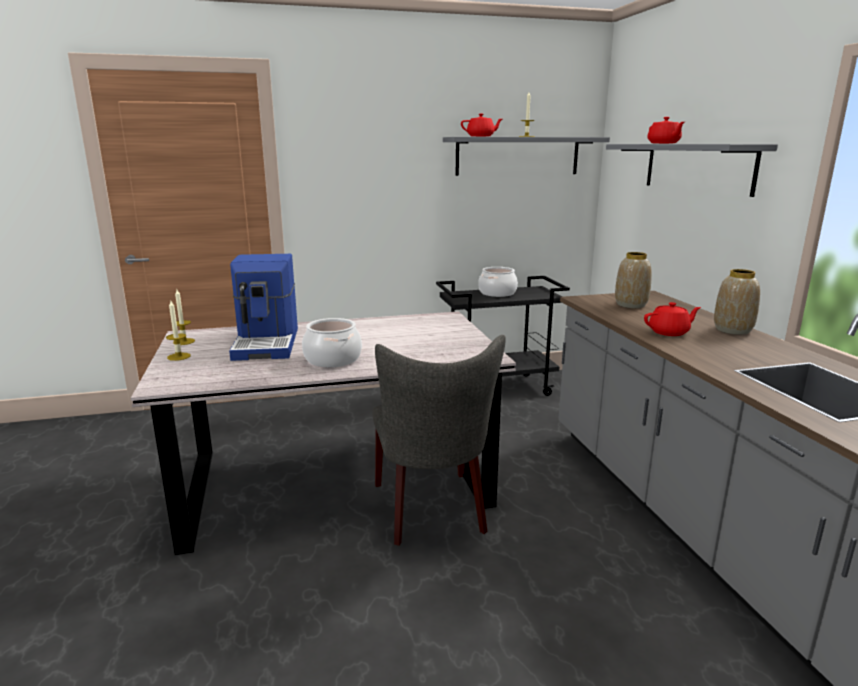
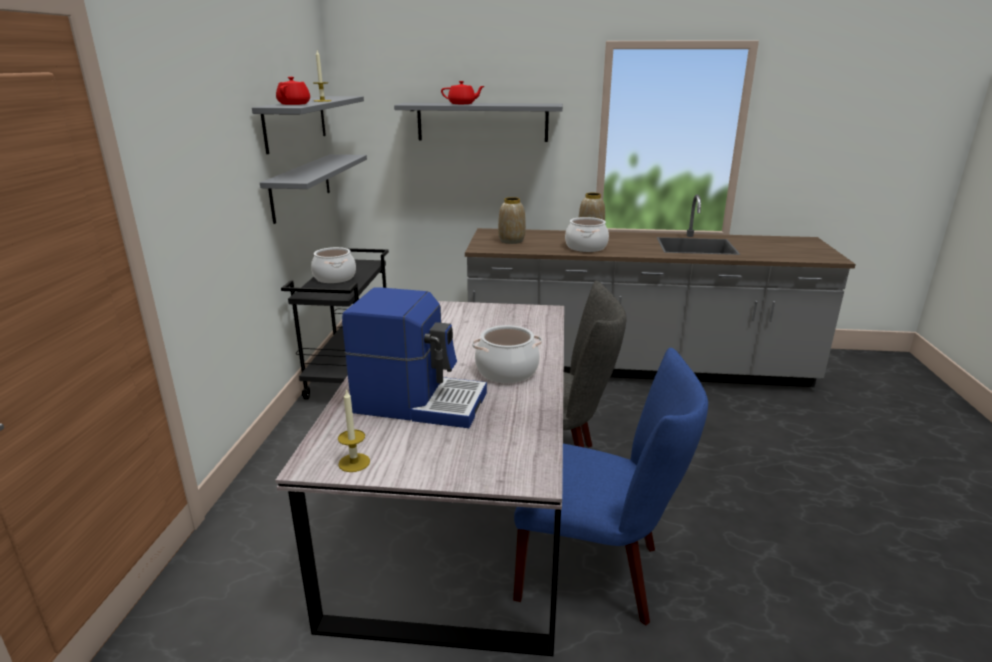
camera: 70 degrees left, 5 degrees up
(179, 356) = (423, 466): candle -> none
(274, 566) = (598, 572): none -> blue chair
(510, 211) = (301, 186): none -> grey shelf
(669, 332) = (586, 247): red teapot -> cooking pot

